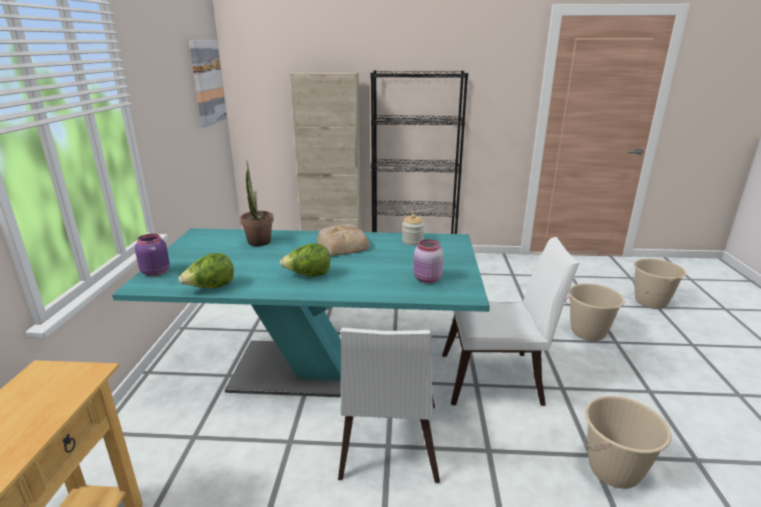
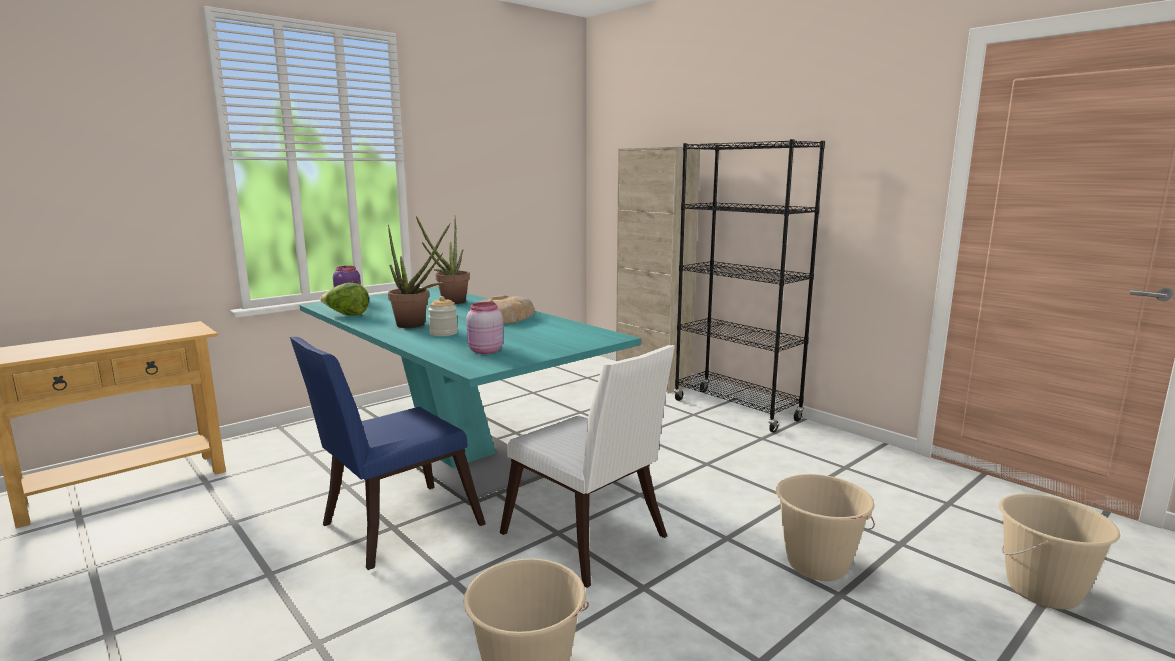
camera: 45 degrees right, 10 degrees down
(207, 82) = (549, 159): picture -> none
(308, 275) = (416, 325): lettuce -> potted plant
(388, 446) = (392, 527): white chair -> blue chair
(412, 241) = (565, 329): jar -> jar (443, 333)

